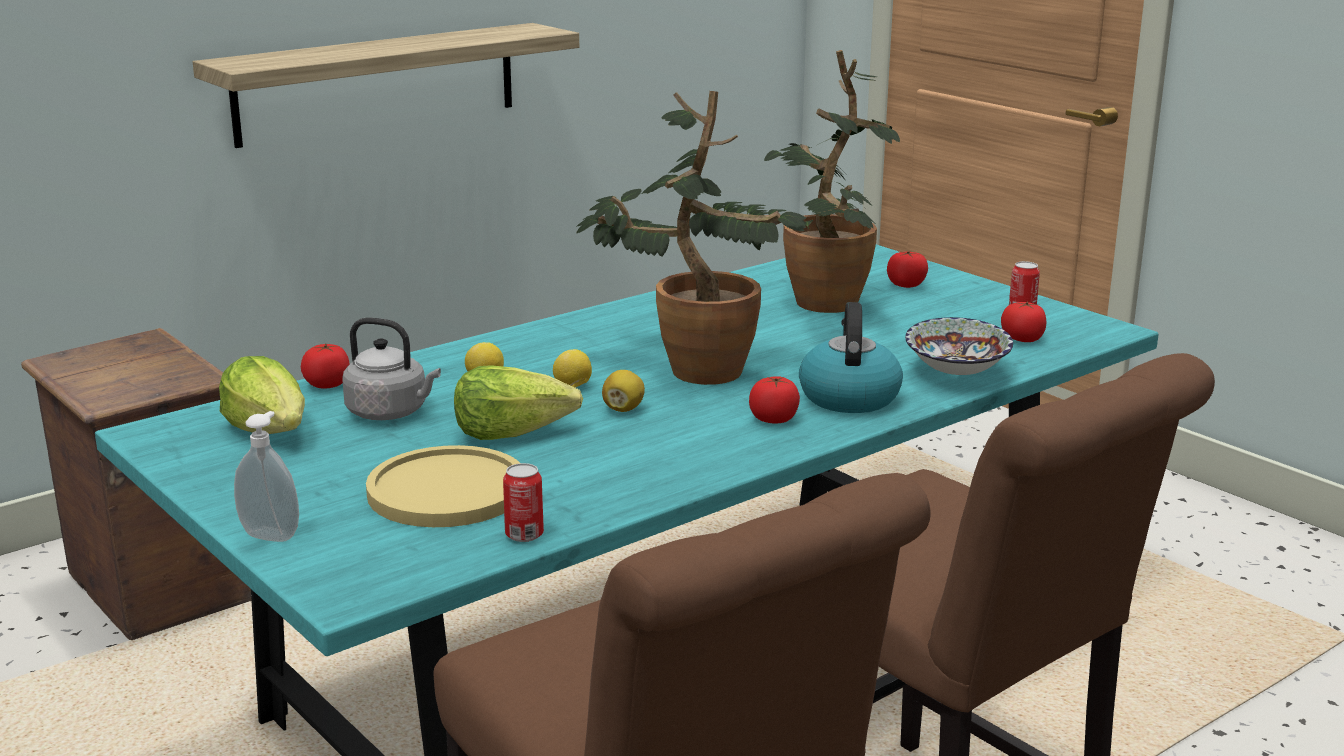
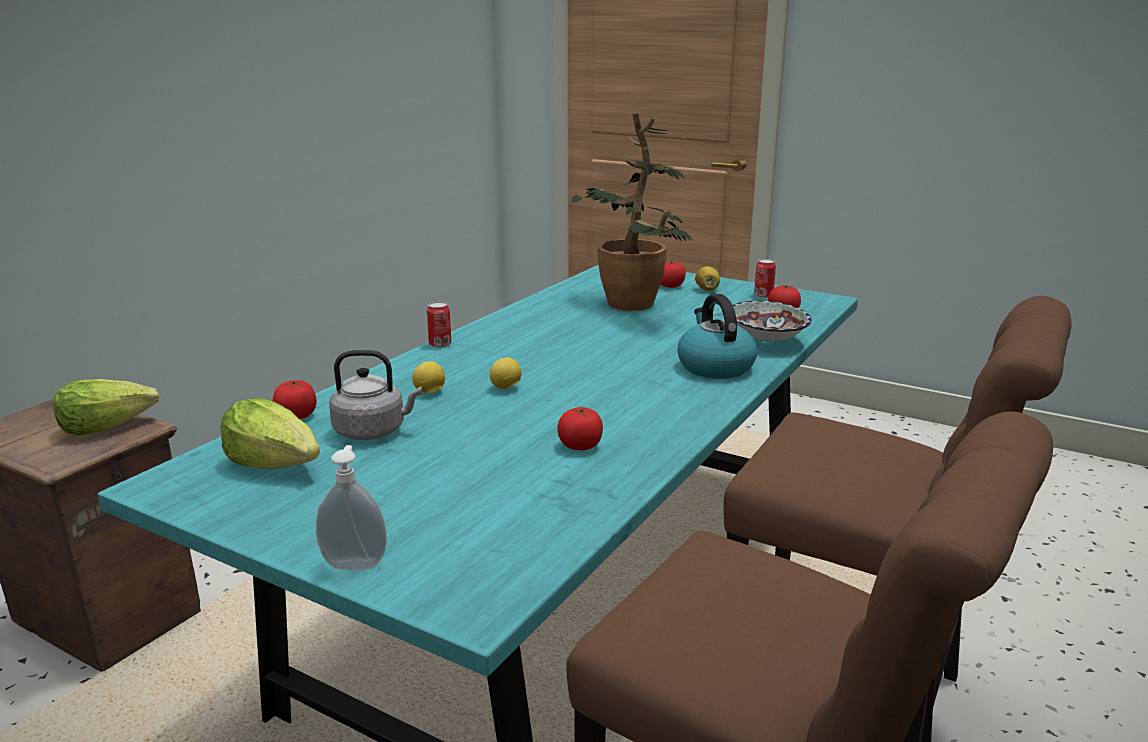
camera: 20 degrees left, 0 degrees up
(377, 83) = (221, 171): shelf -> none
(447, 490) = (481, 491): yellow plate -> none
(512, 432) = (491, 432): lettuce -> lettuce (106, 426)
(524, 535) = (582, 519): can -> can (440, 344)
(623, 409) = (562, 400): lemon -> lemon (707, 290)
(693, 366) = (582, 360): potted plant -> none
(774, 419) = (680, 391): tomato -> tomato (580, 446)

